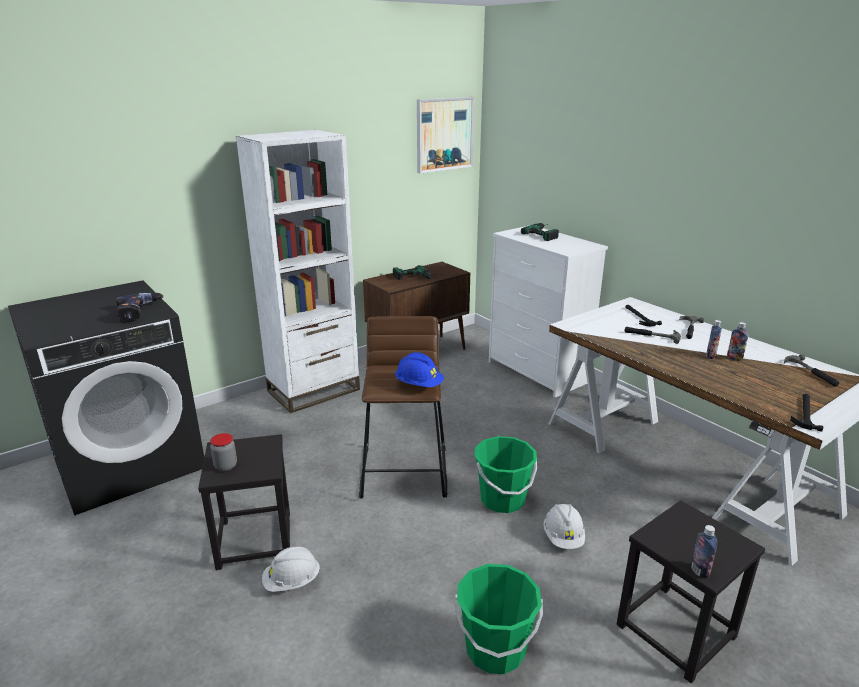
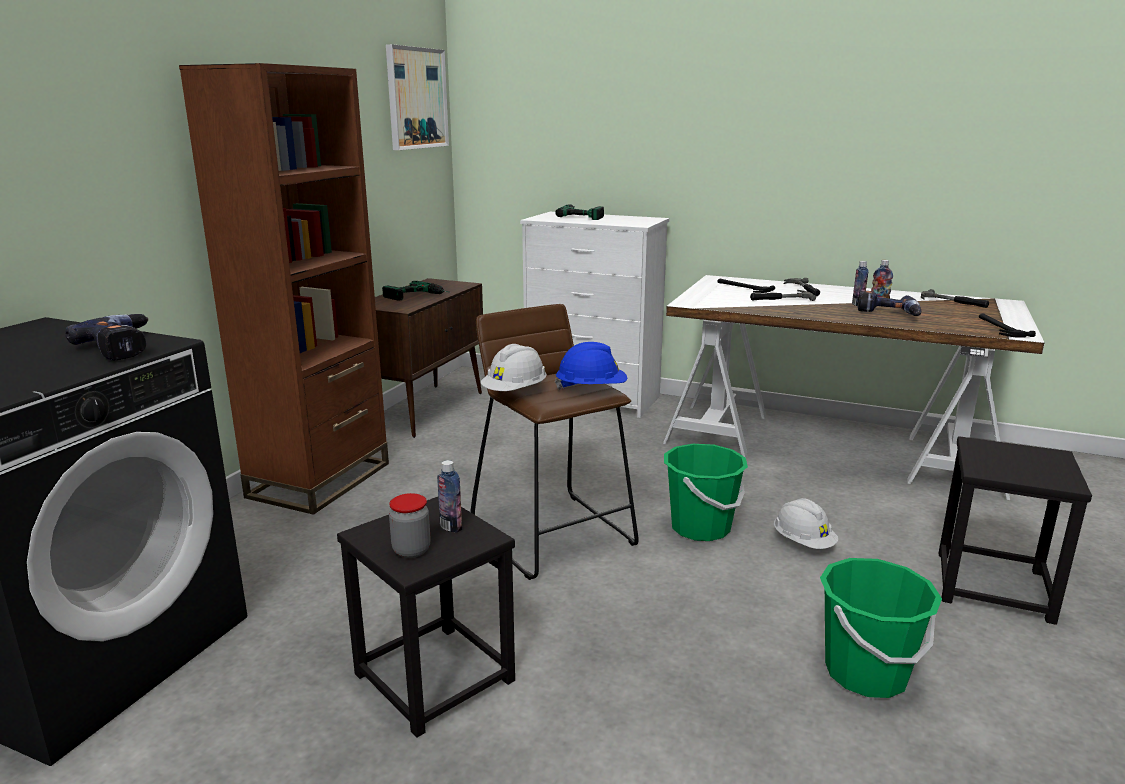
camera: 30 degrees left, 5 degrees down
(292, 582) = (549, 705): white hard hat -> white hard hat (515, 392)
(314, 390) = (320, 480): white bookcase -> brown bookcase
(699, 571) = (1057, 483): bottle -> bottle (451, 527)
(719, 373) = (887, 315): none -> power drill

